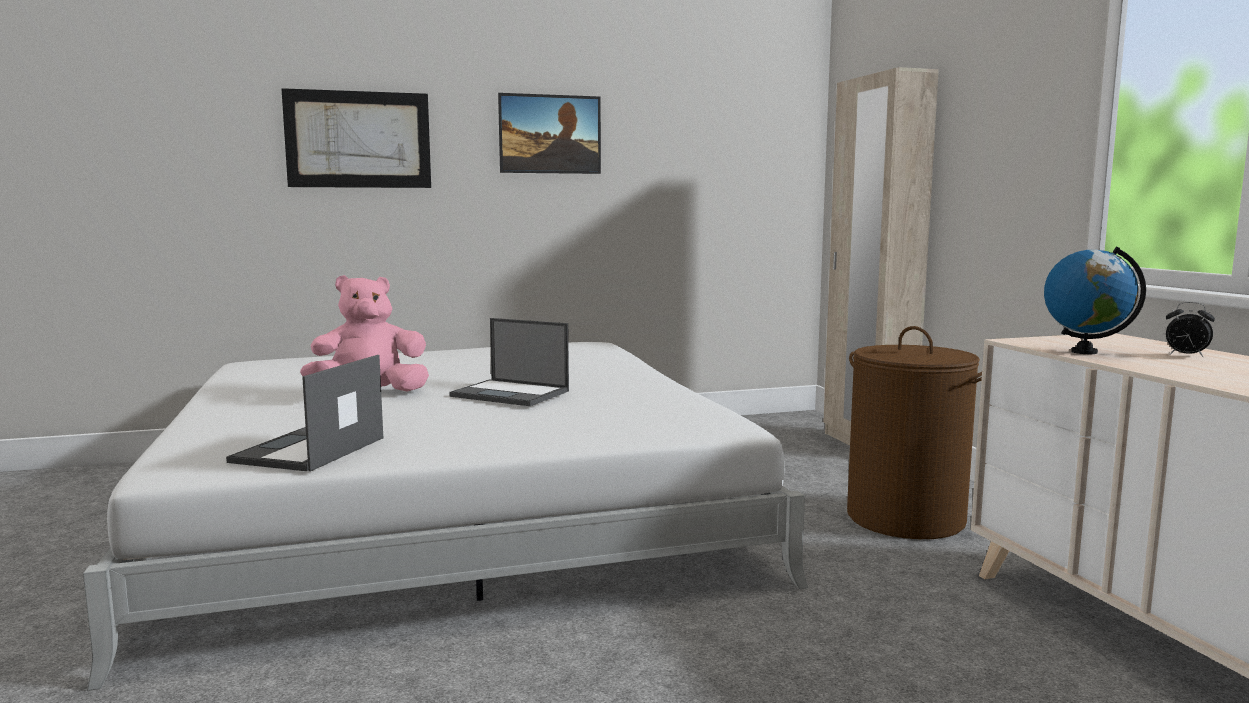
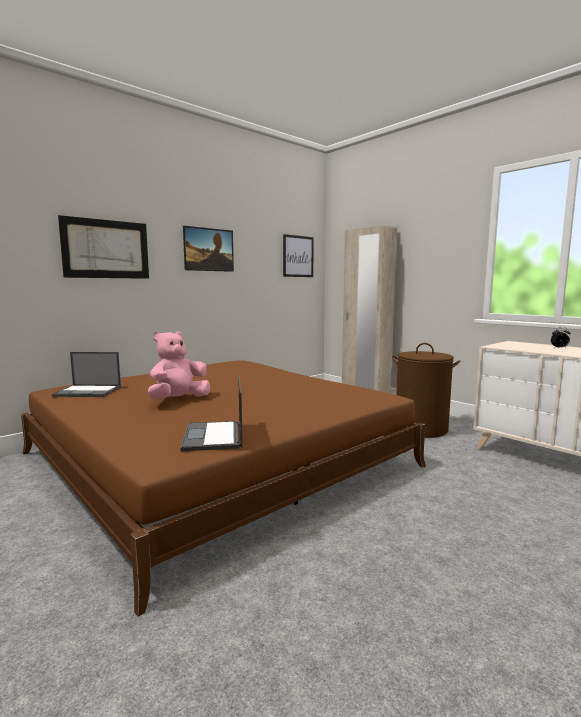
camera: 25 degrees left, 0 degrees up
(452, 509) = (216, 460): white bed -> brown bed
(512, 394) = (257, 391): laptop -> laptop (89, 391)
(754, 141) = (298, 256): none -> picture
(1084, 352) = (527, 349): globe -> none

